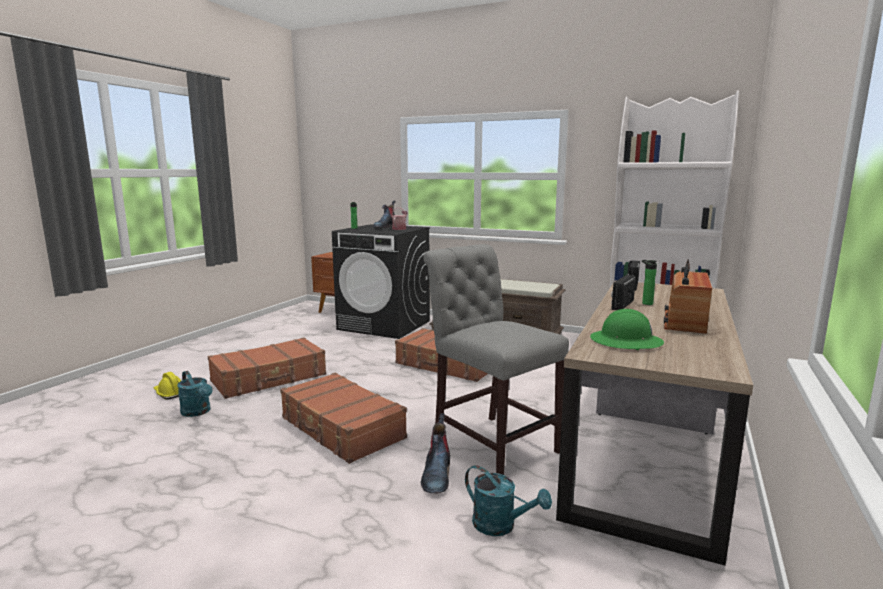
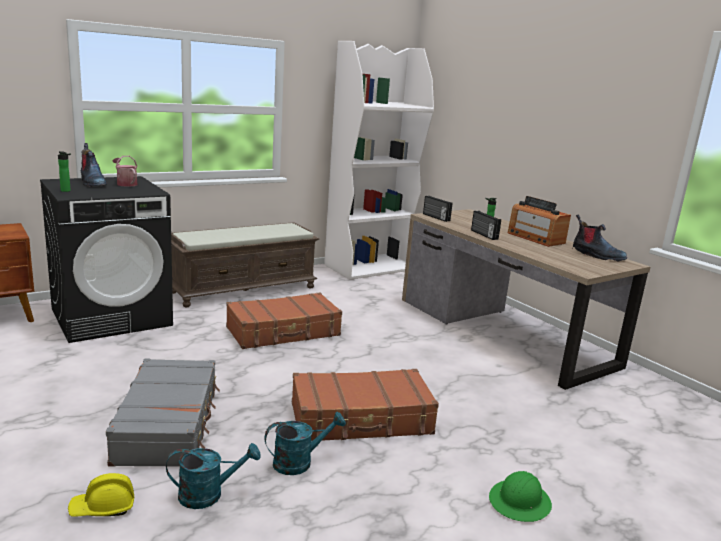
camera: 60 degrees left, 5 degrees up
(269, 378) = (169, 424): brown suitcase -> grey suitcase
(436, 475) = (481, 406): boot -> boot (596, 255)
(491, 443) = (452, 371): grey chair -> none
(501, 526) = (559, 408): turquoise watering can -> turquoise watering can (299, 462)
(626, 342) = (567, 260): green hard hat -> green hard hat (520, 502)

